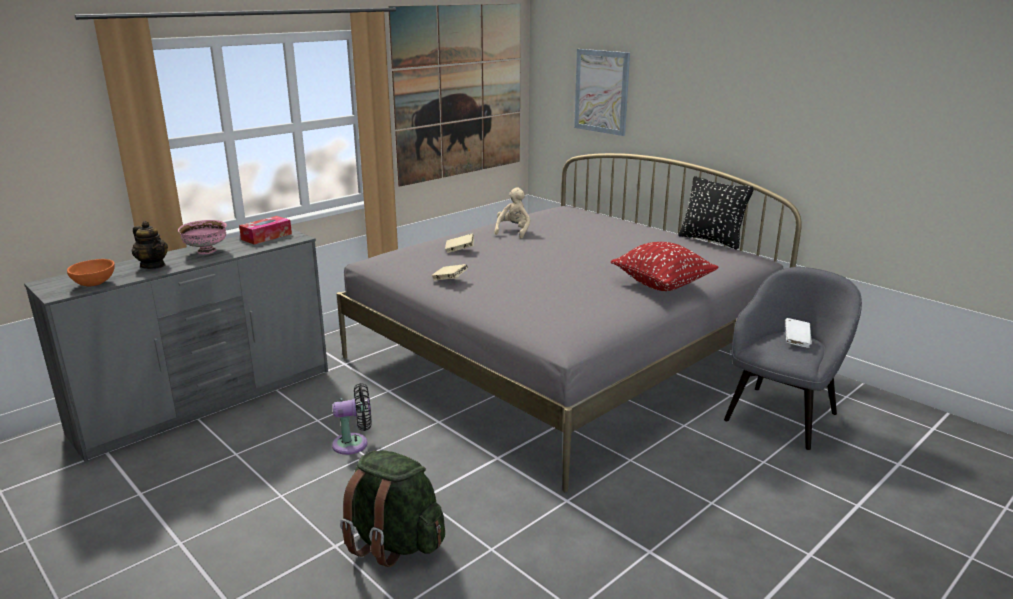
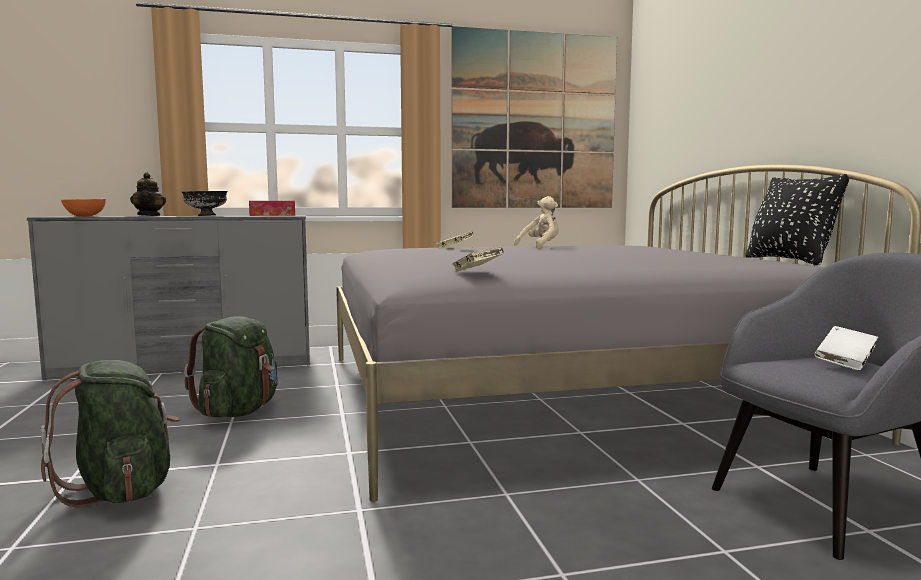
camera: 30 degrees right, 15 degrees down
(207, 251) = (206, 215): pink bowl -> black bowl
(354, 444) = (238, 412): black fan -> green backpack
(449, 280) = (397, 255): beige book -> beige book (477, 272)
(601, 91) = (687, 108): picture -> none
(662, 285) = (638, 269): red pillow -> none

